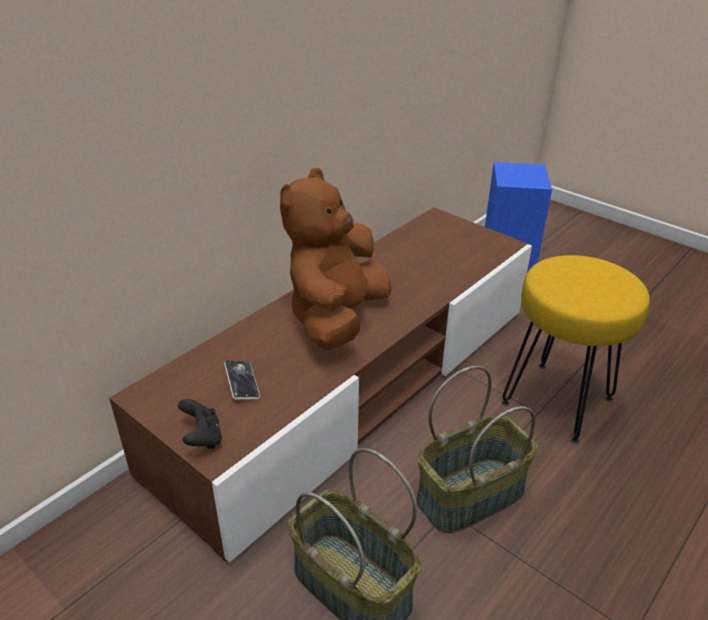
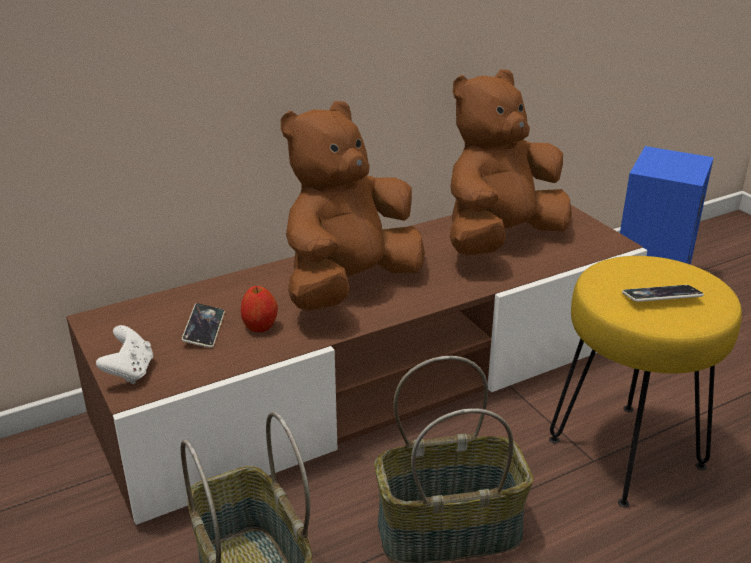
camera: 20 degrees right, 5 degrees down
(202, 438) = (130, 372): black game controller -> white game controller
(287, 370) = (260, 327): none -> apple
(426, 255) = (500, 239): none -> brown plush toy
(594, 289) = (661, 297): none -> phone

